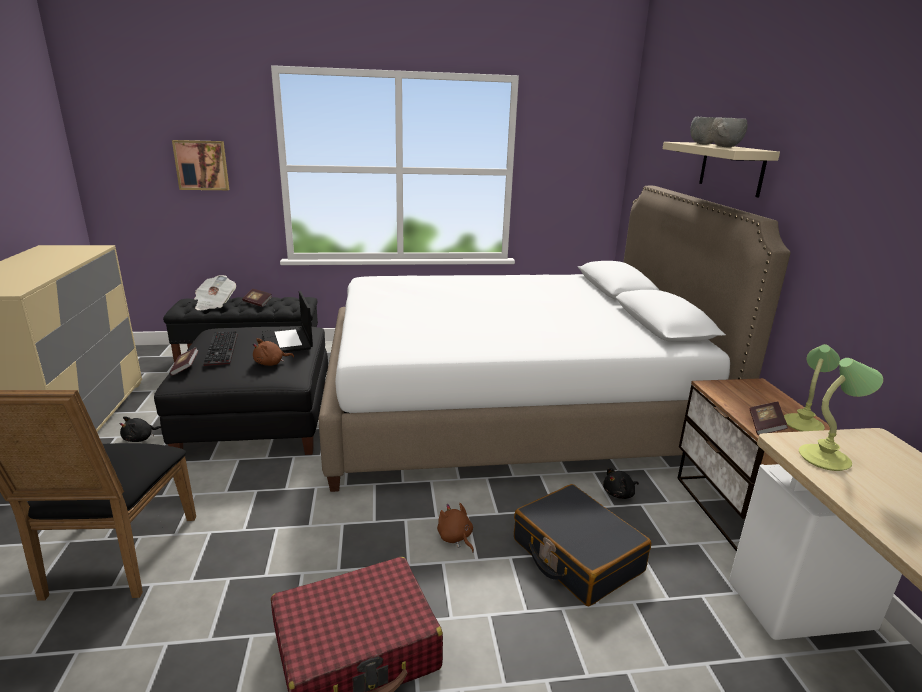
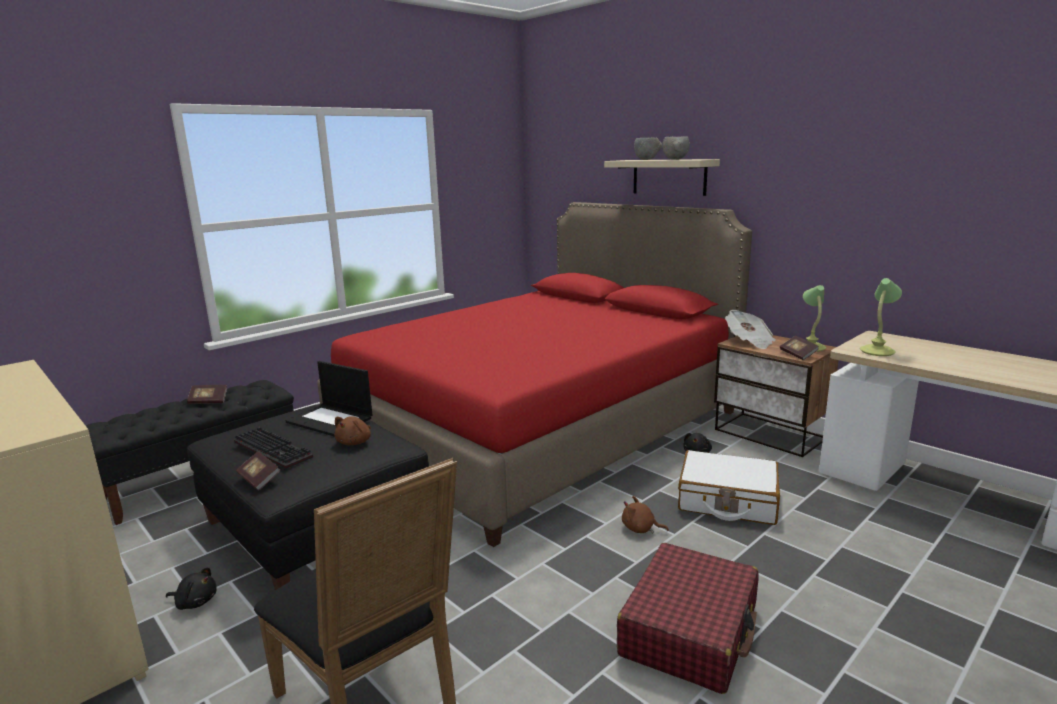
camera: 35 degrees left, 5 degrees down
(140, 439) = (195, 602): black plush toy -> black plush toy turned 90 degrees counterclockwise
(202, 165) = (82, 237): picture -> none
(214, 304) = (150, 417): newspaper -> newspaper (749, 342)
(508, 409) = (540, 428): white bed -> red bed
(576, 555) = (727, 500): black suitcase -> white suitcase

